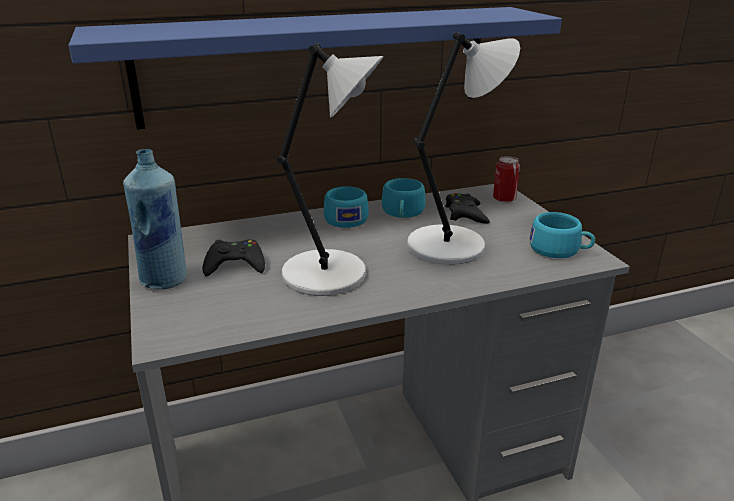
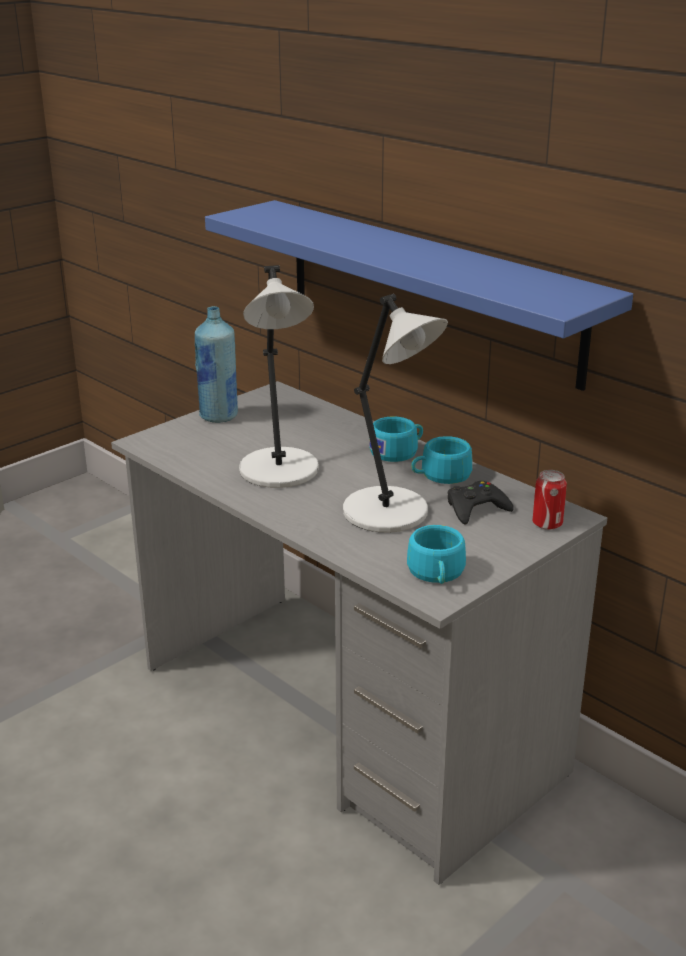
camera: 65 degrees right, 0 degrees up
(235, 264) = (264, 432): black game controller -> none

